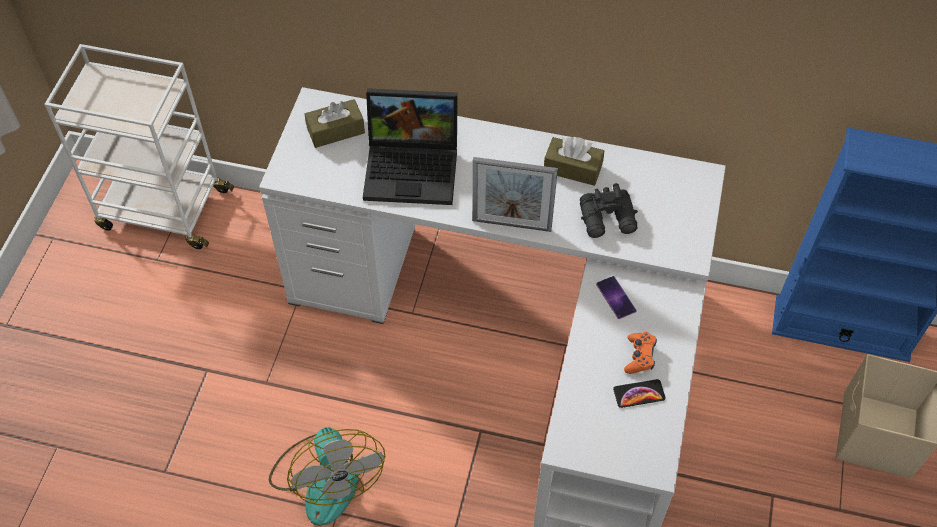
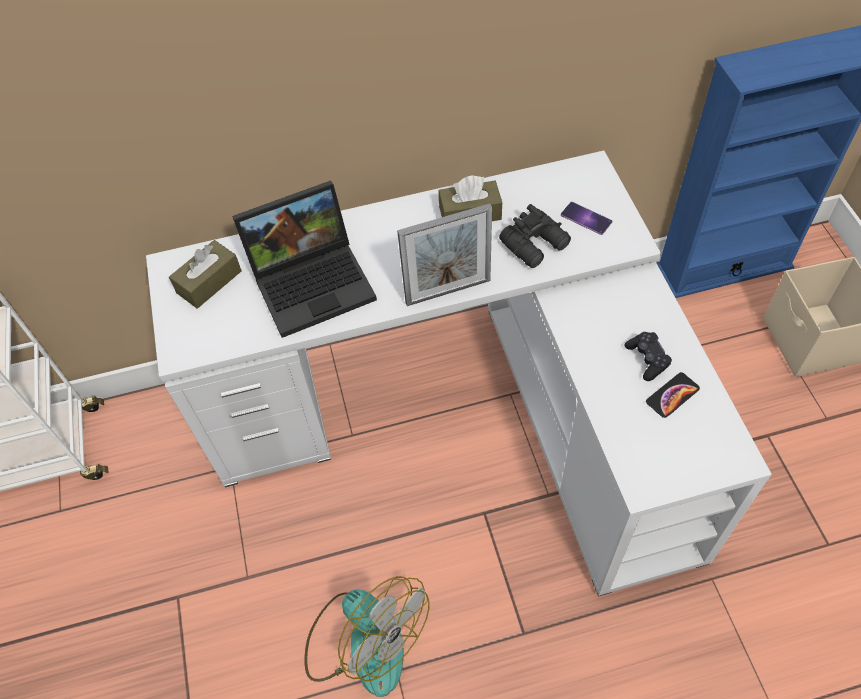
camera: 25 degrees left, 0 degrees up
(616, 297) = (587, 315): phone -> phone (586, 218)
(639, 356) = (647, 359): orange game controller -> black game controller

